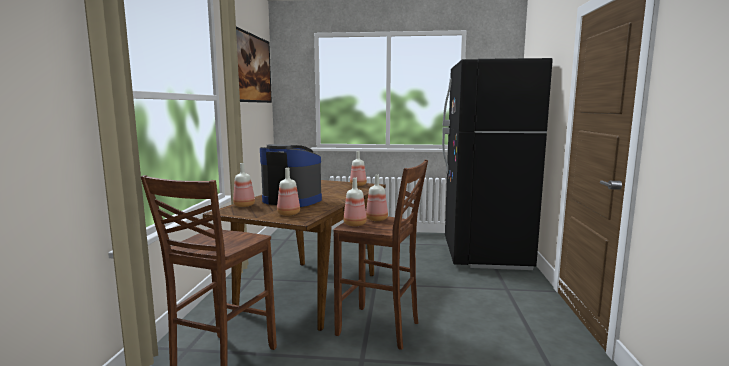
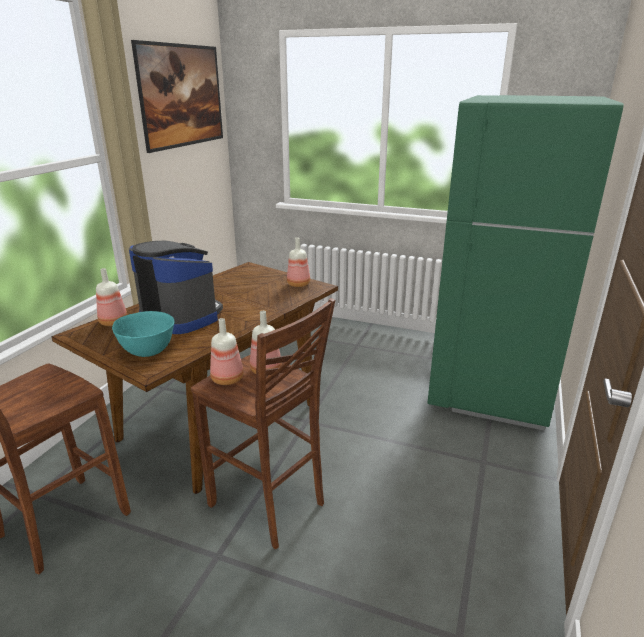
camera: 15 degrees right, 15 degrees up
(288, 214) = (147, 351): bottle -> turquoise bowl
(485, 254) = (490, 386): black fridge -> green fridge

